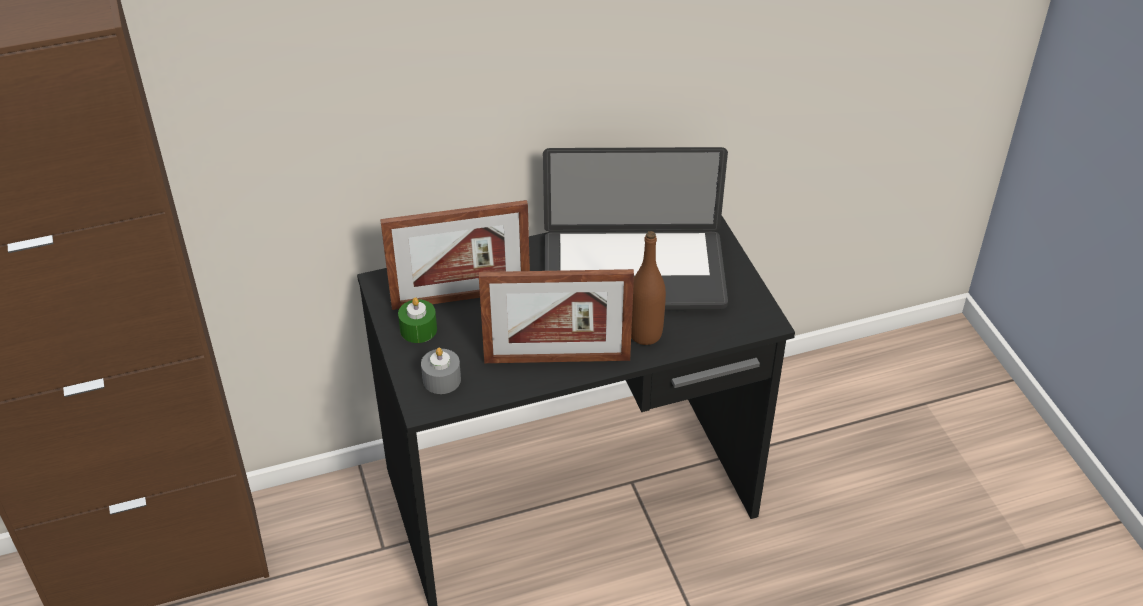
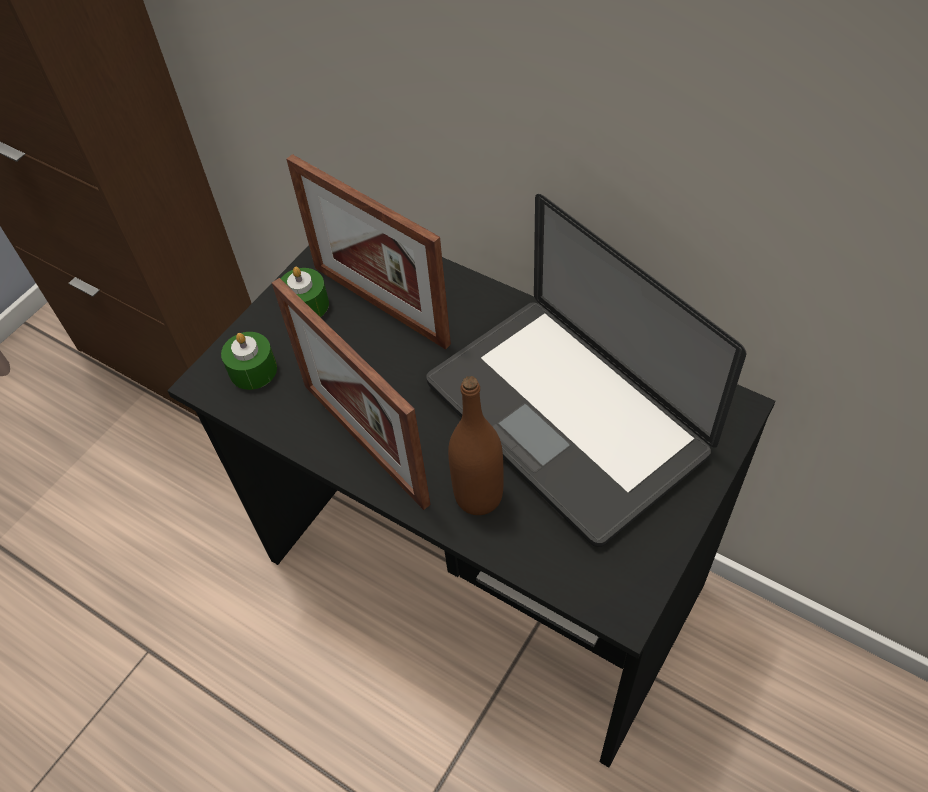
camera: 55 degrees right, 10 degrees up
(441, 379) = (253, 370): grey candle -> green candle

